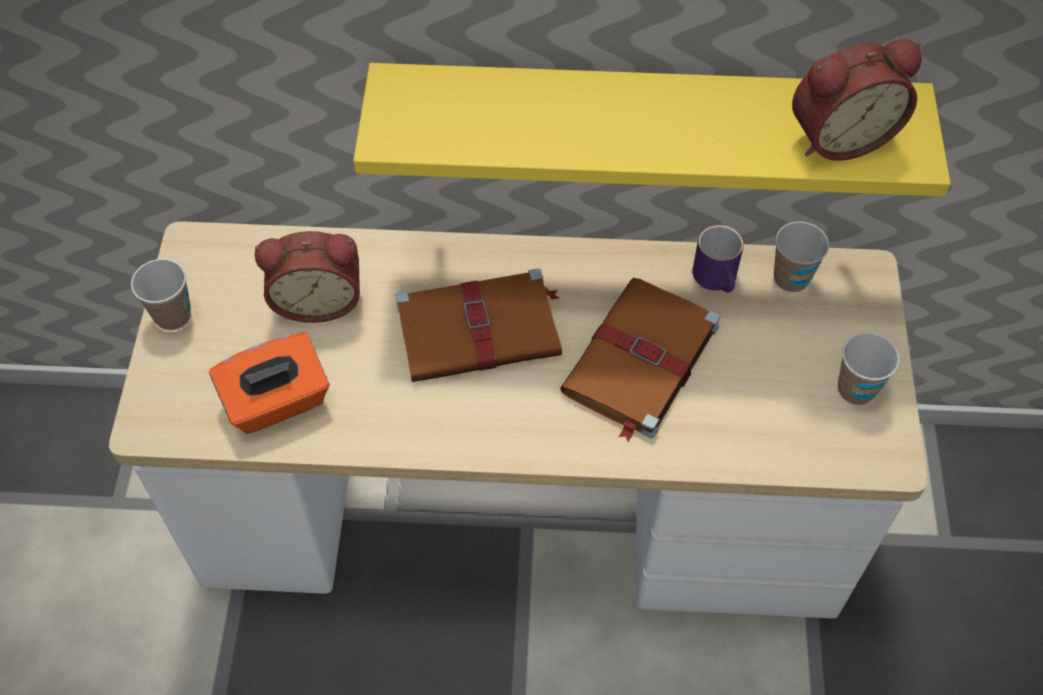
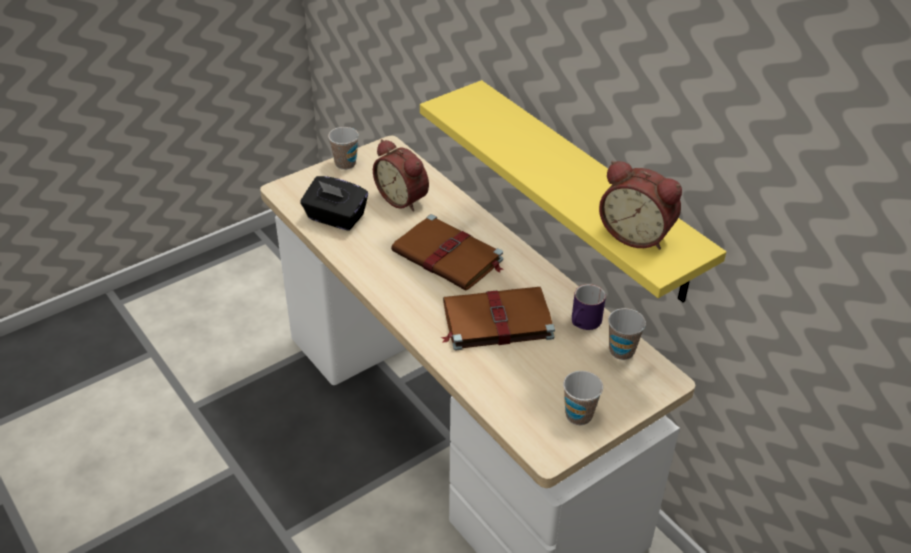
camera: 50 degrees right, 15 degrees down
(277, 402) = (335, 218): orange tissue box -> black tissue box

